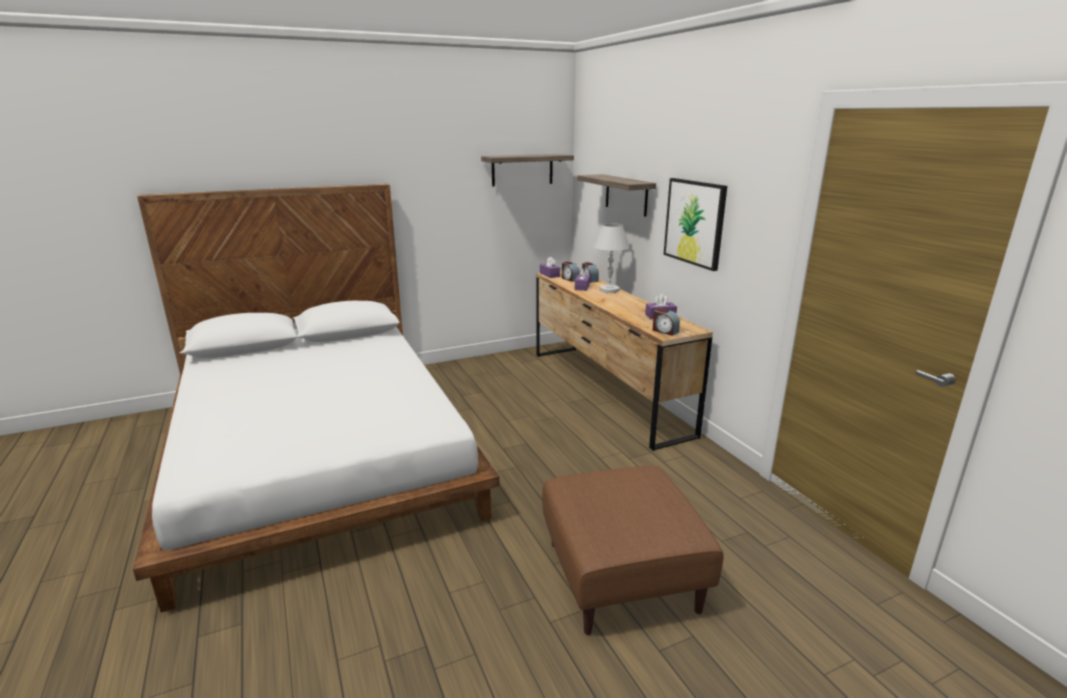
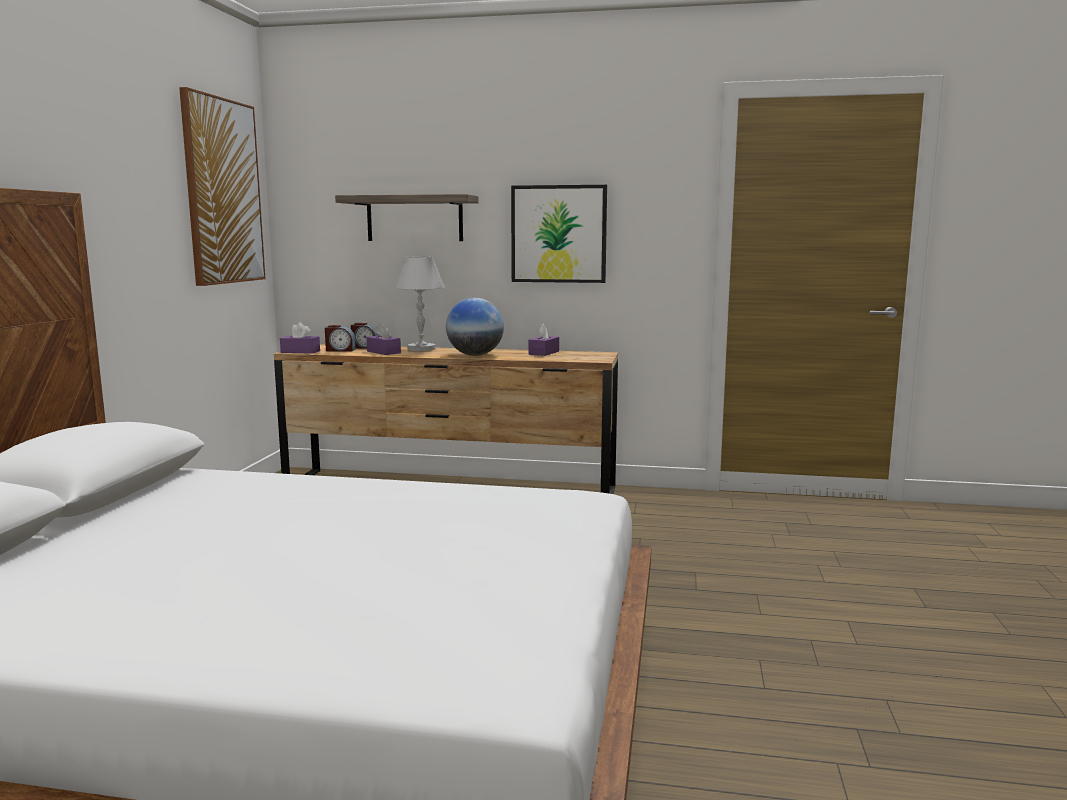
camera: 55 degrees left, 10 degrees down
(522, 170) = (223, 192): shelf -> picture
(614, 305) = (475, 355): none -> globe
(622, 576) = (808, 588): brown ottoman -> none
(664, 331) = (588, 358): alarm clock -> none

